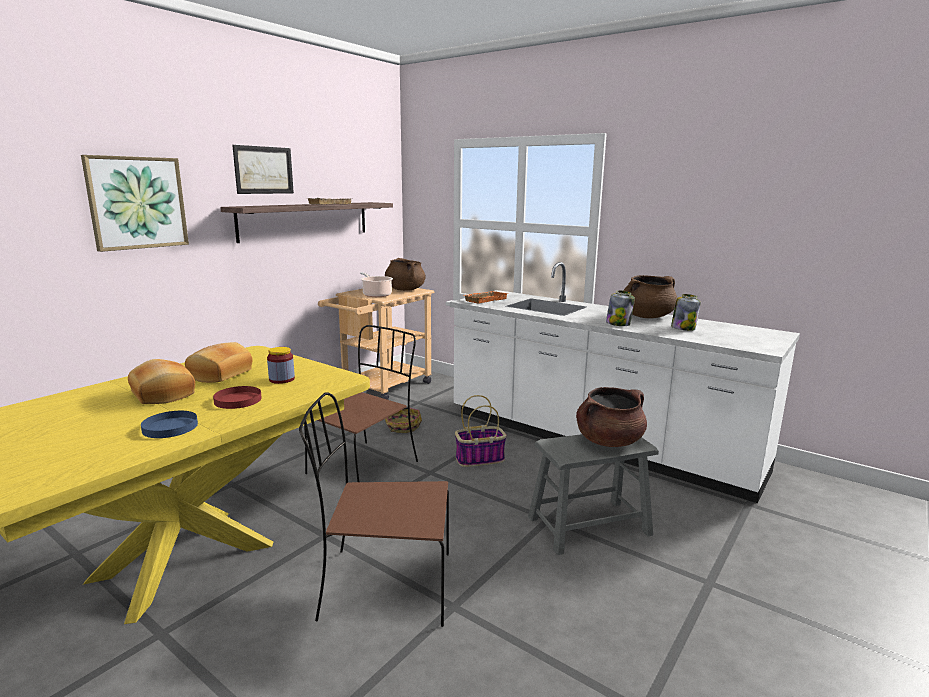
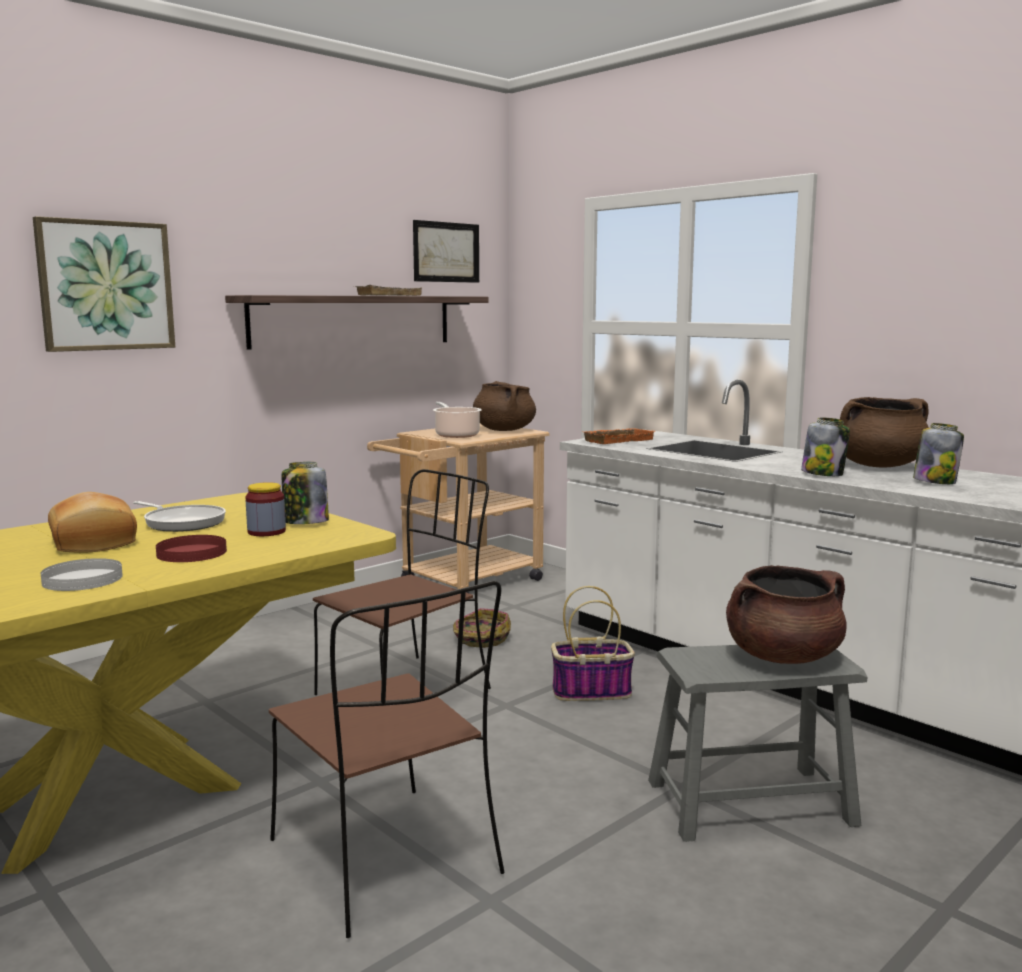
camera: 10 degrees right, 5 degrees down
(170, 427) = (82, 579): blue plate -> white plate
(219, 374) = (182, 522): bread -> frying pan
(264, 170) = (292, 244): picture -> picture (446, 252)
(304, 370) = (305, 522): none -> jar
(383, 586) = (388, 860): brown chair -> brown chair turned 135 degrees counterclockwise

